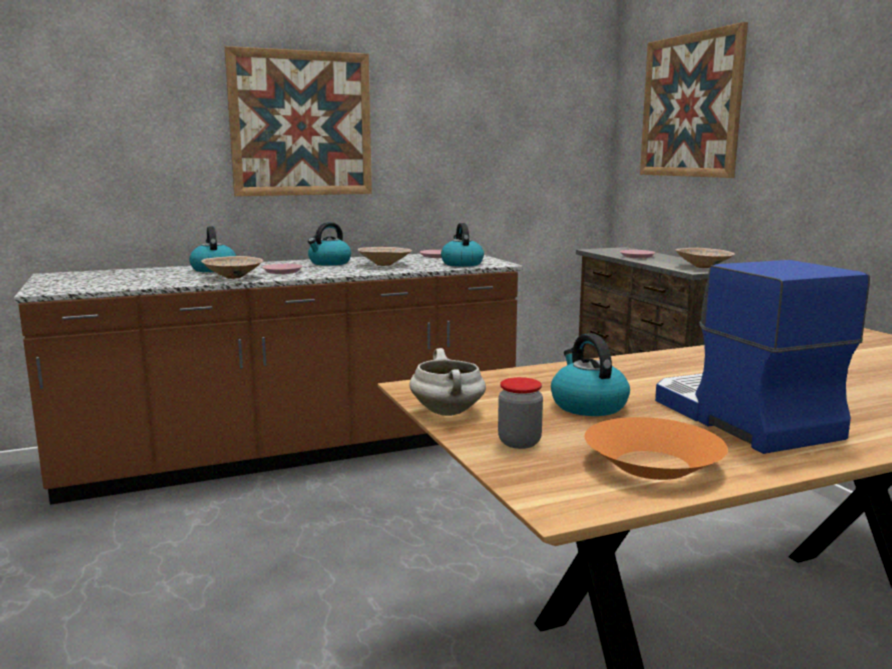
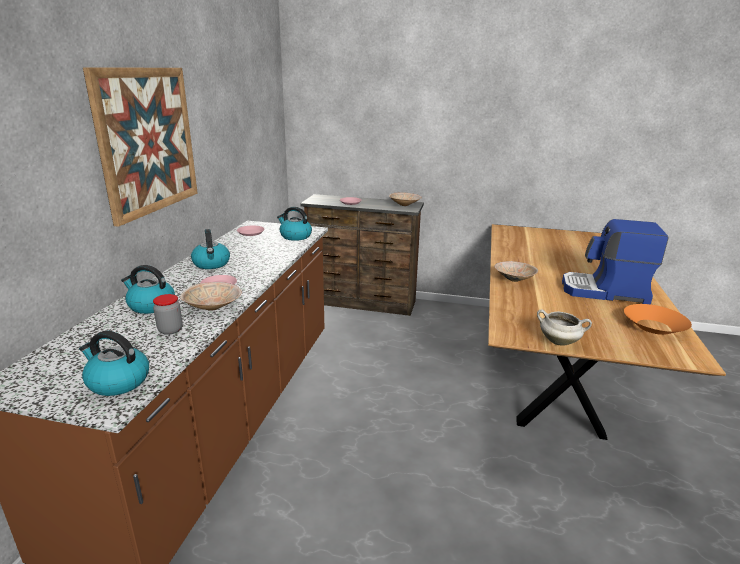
camera: 55 degrees left, 10 degrees up
(385, 265) = (256, 253): beige bowl -> beige bowl (514, 279)
(519, 442) = (615, 341): jar -> jar (170, 330)
(587, 405) = (569, 310): kettle -> kettle (117, 382)
(690, 106) = (362, 103): picture -> none

